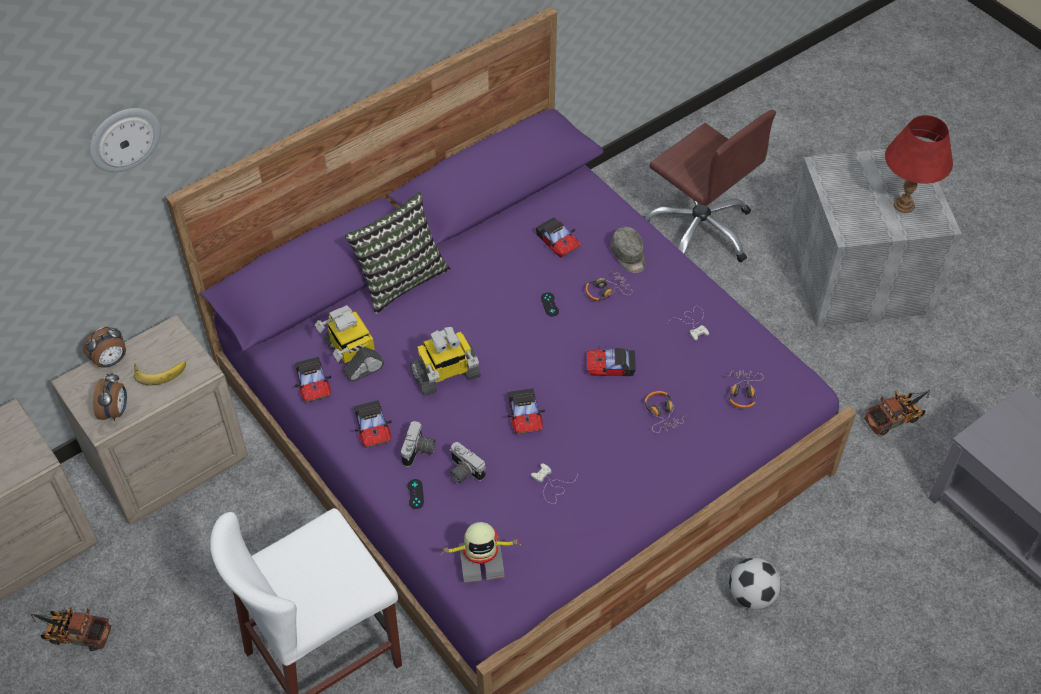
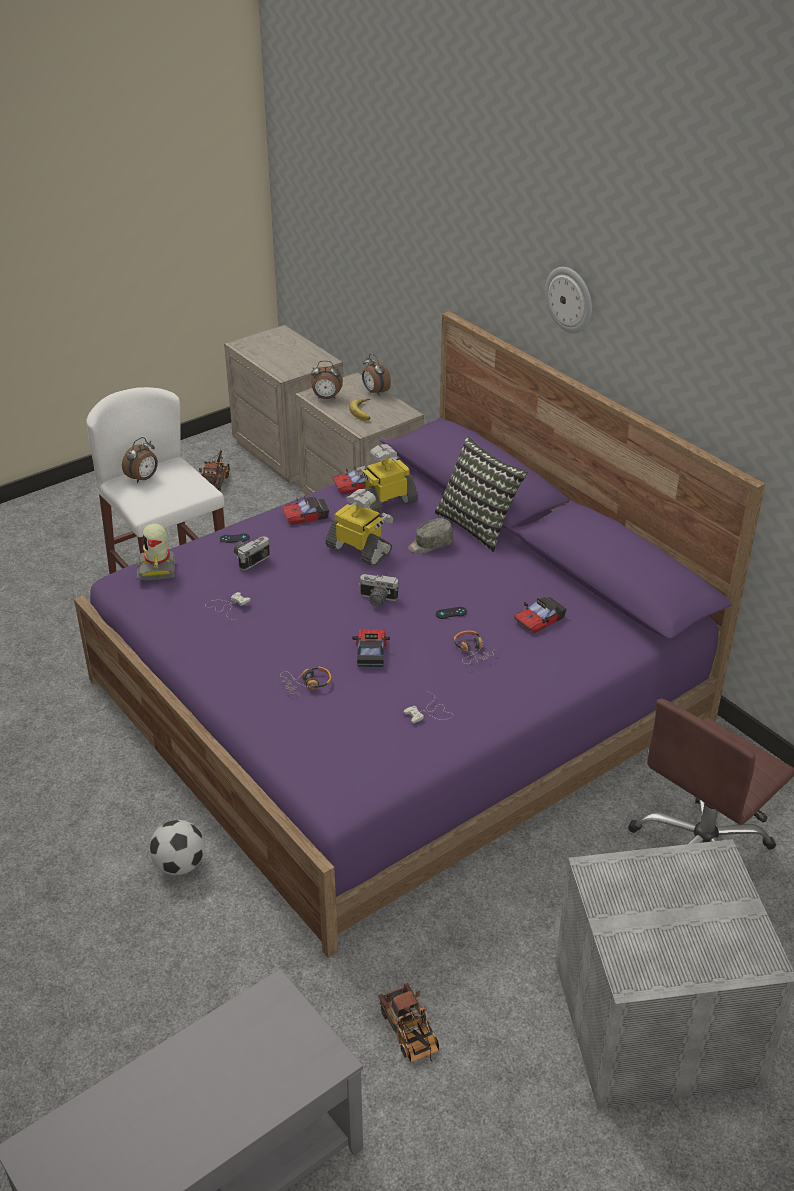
camera: 90 degrees right, 15 degrees down
(124, 138) = (445, 237): wall clock -> wall clock (570, 299)
(301, 593) = (143, 479): none -> alarm clock
(419, 451) = (277, 538): camera -> camera (377, 599)
(445, 375) = (360, 550): toy robot -> toy robot turned 150 degrees clockwise
(525, 415) = (308, 592): toy car -> none
(629, 256) = (524, 669): grey cap -> grey cap (430, 544)
(742, 392) = (331, 745): headphones -> none
(904, 205) = (661, 940): red table lamp -> none

